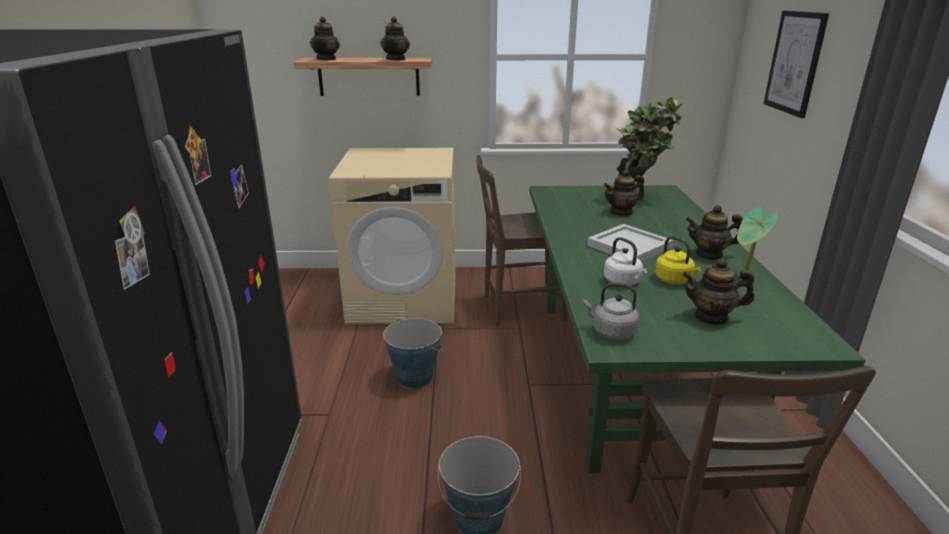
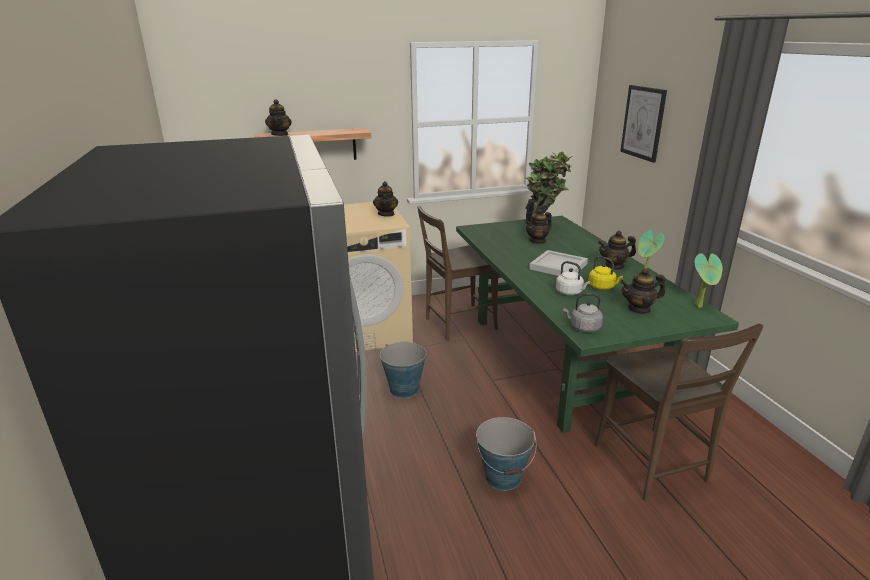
camera: 15 degrees left, 0 degrees up
(396, 59) = (340, 131): teapot -> teapot (386, 214)
(812, 326) = (700, 306): none -> potted plant

